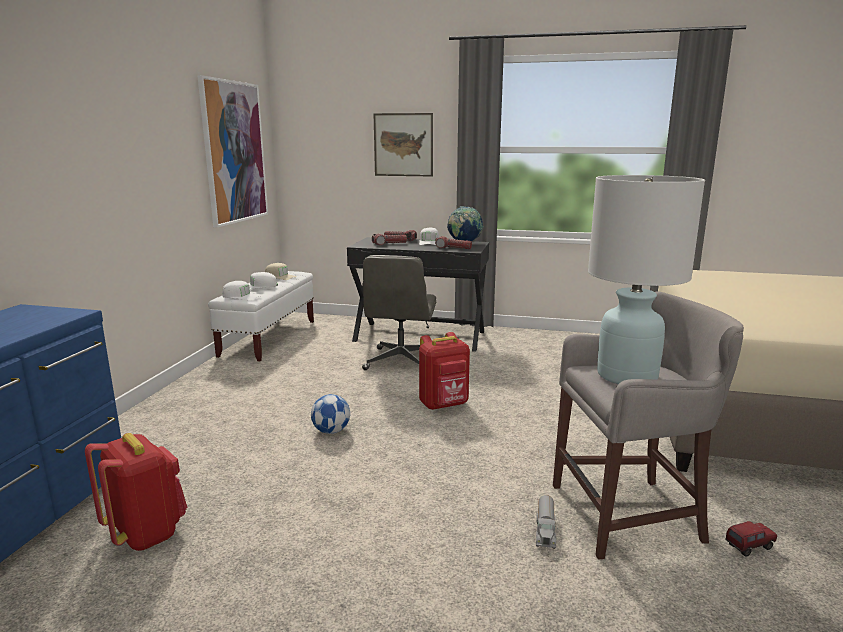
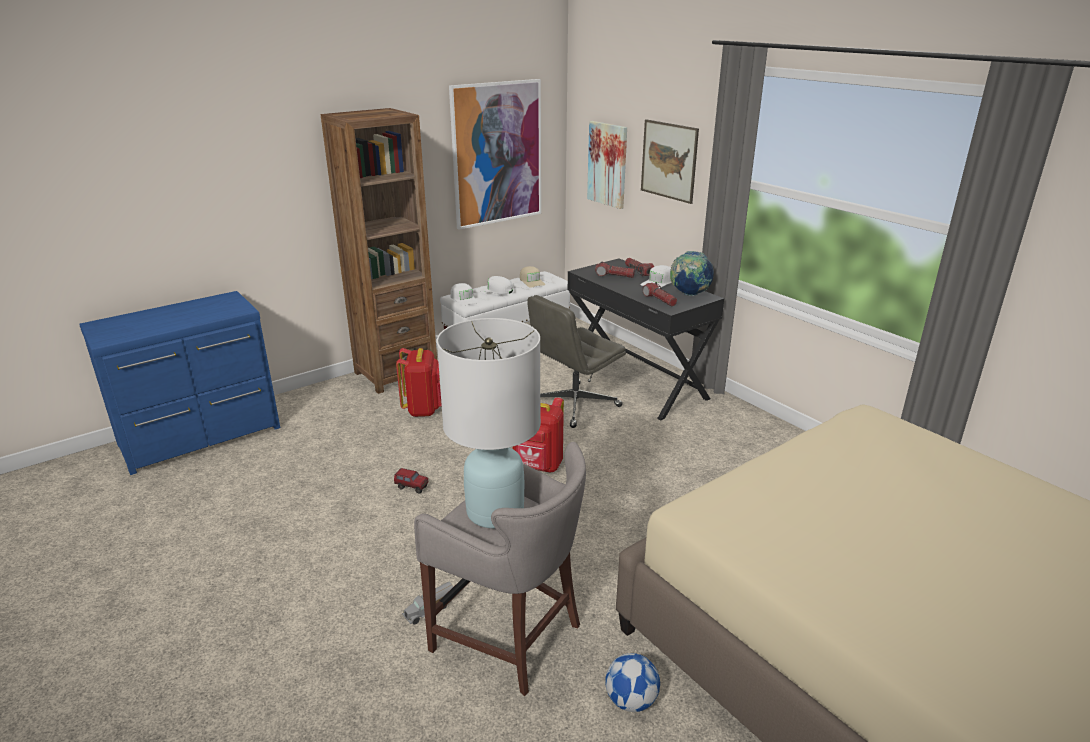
camera: 40 degrees right, 10 degrees up
(146, 533) = (239, 477): red backpack -> red backpack (424, 409)
(196, 388) = (396, 373): none -> brown bookcase
(331, 160) = (608, 164): none -> picture
(331, 431) = (424, 452): football -> football (631, 700)
(749, 547) = (549, 721): toy truck -> toy truck (412, 487)

